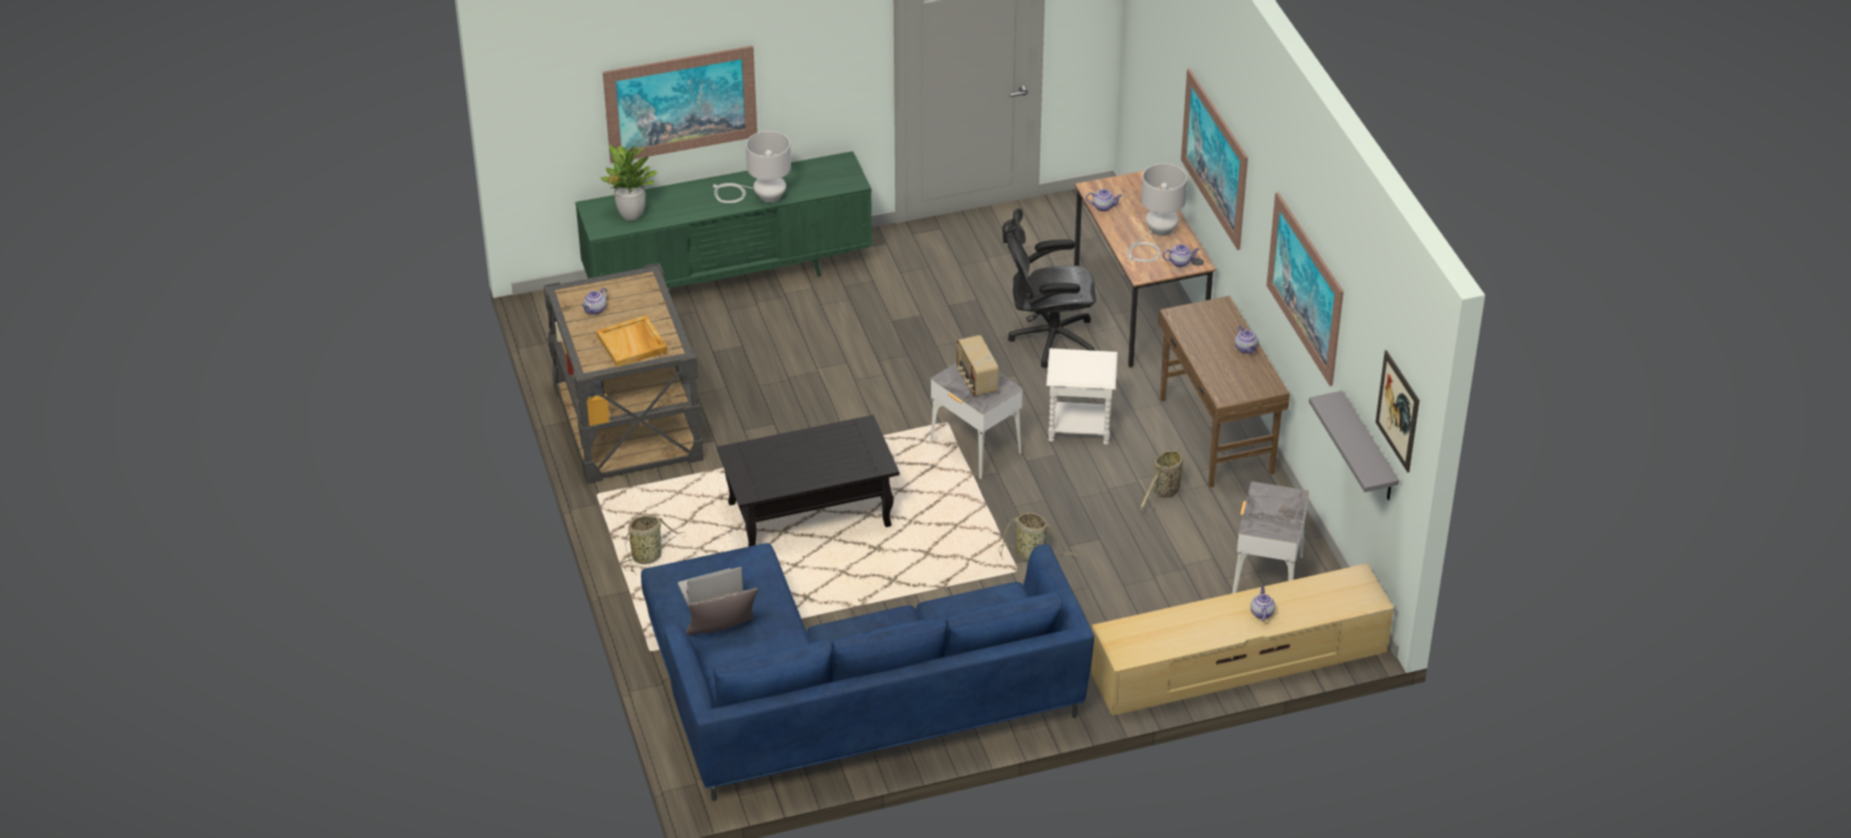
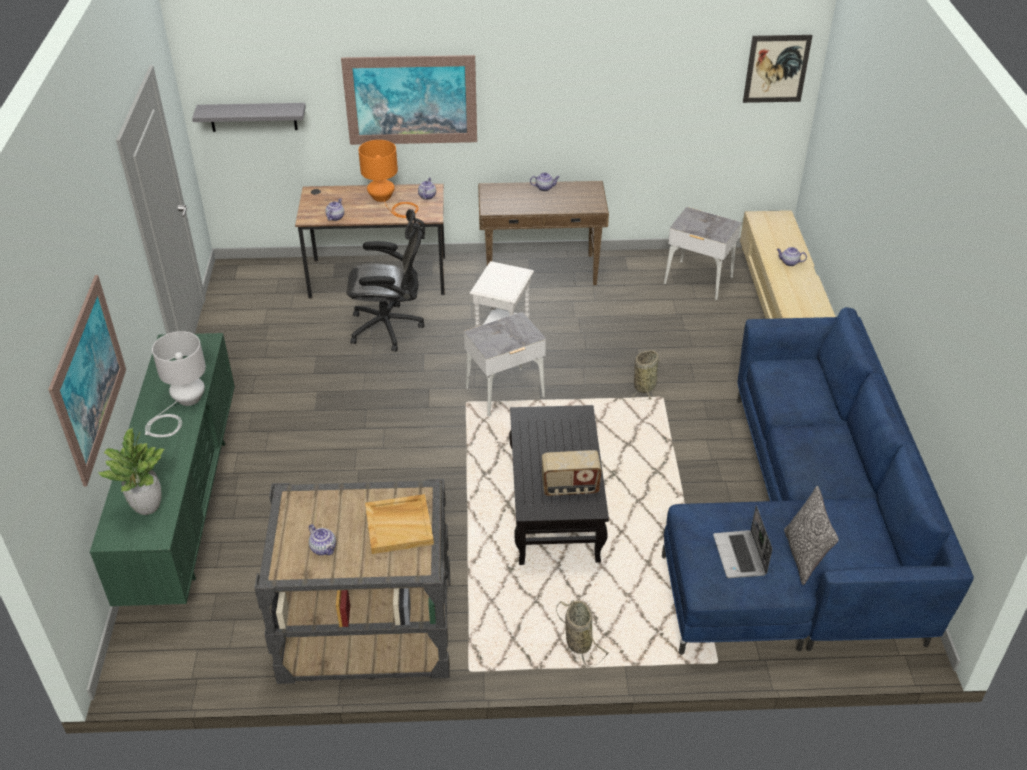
camera: 75 degrees left, 0 degrees up
(976, 381) = (501, 334): radio -> radio (570, 488)
(1048, 340) = (389, 328): office chair -> office chair turned 105 degrees counterclockwise
(1154, 238) = (390, 202): white table lamp -> orange table lamp
(1164, 492) = (594, 306): basket -> none
(1305, 288) = (602, 87): picture -> none
(1368, 449) = (730, 132): grey shelf -> grey shelf (253, 117)

